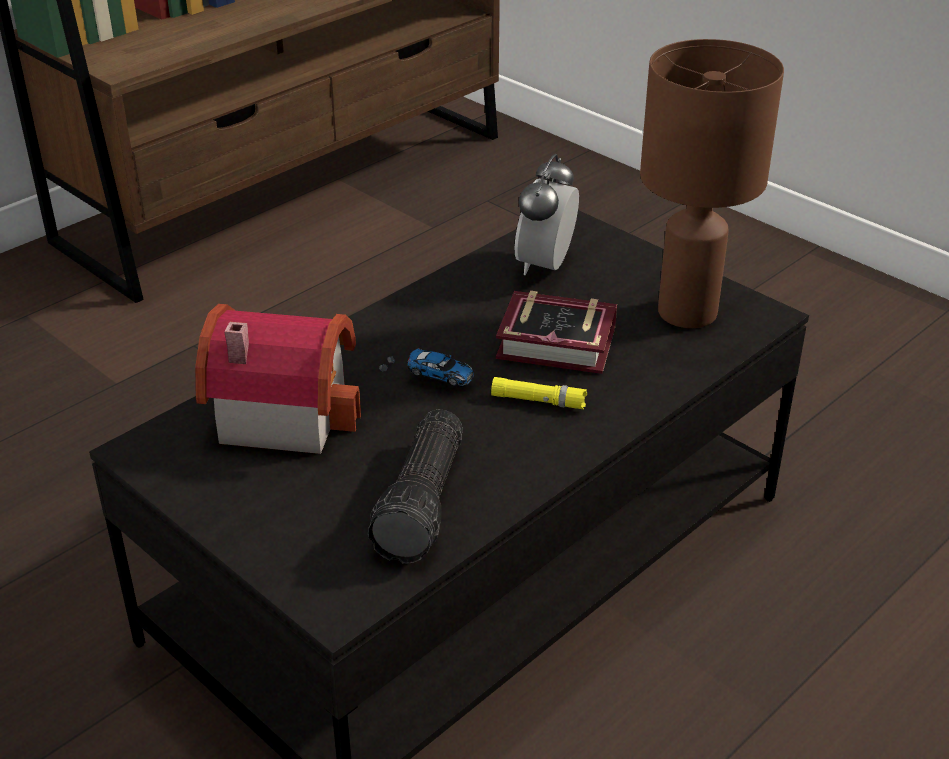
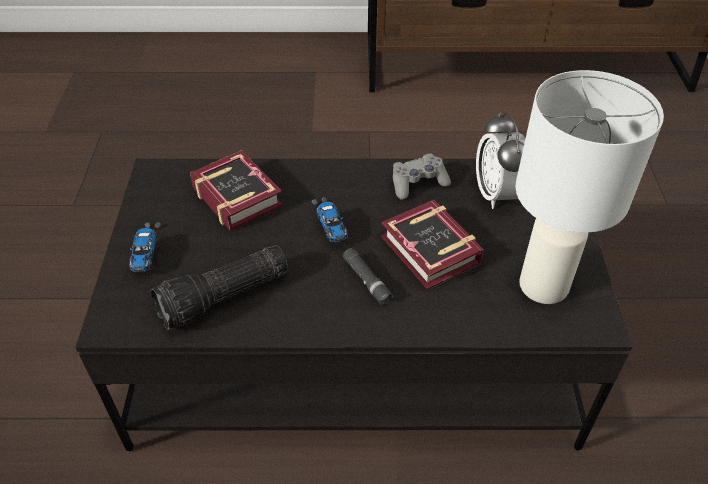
camera: 45 degrees right, 10 degrees up
(265, 520) = (147, 251): none -> toy car
(282, 410) = (237, 193): toy house -> book
(459, 296) = (418, 183): none -> grey game controller
(538, 400) = (367, 280): yellow flashlight -> black flashlight
(545, 265) = (497, 194): alarm clock -> alarm clock turned 75 degrees counterclockwise
(687, 313) = (543, 286): brown table lamp -> white table lamp

